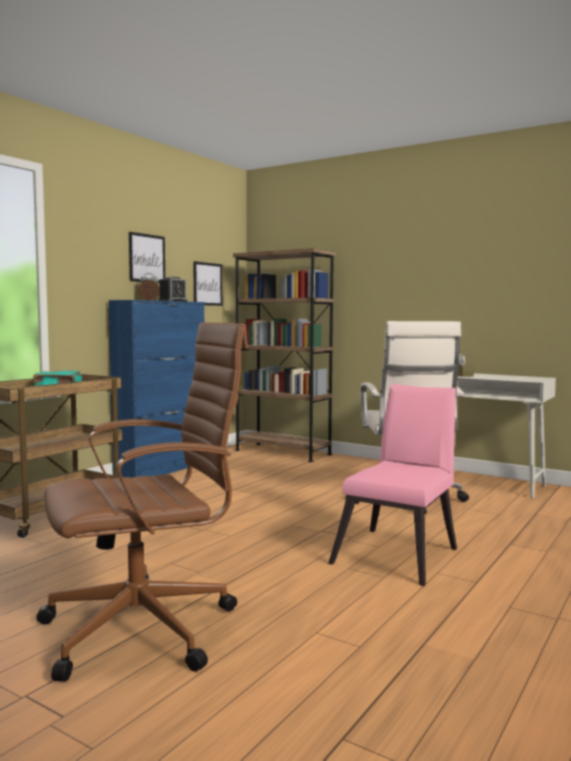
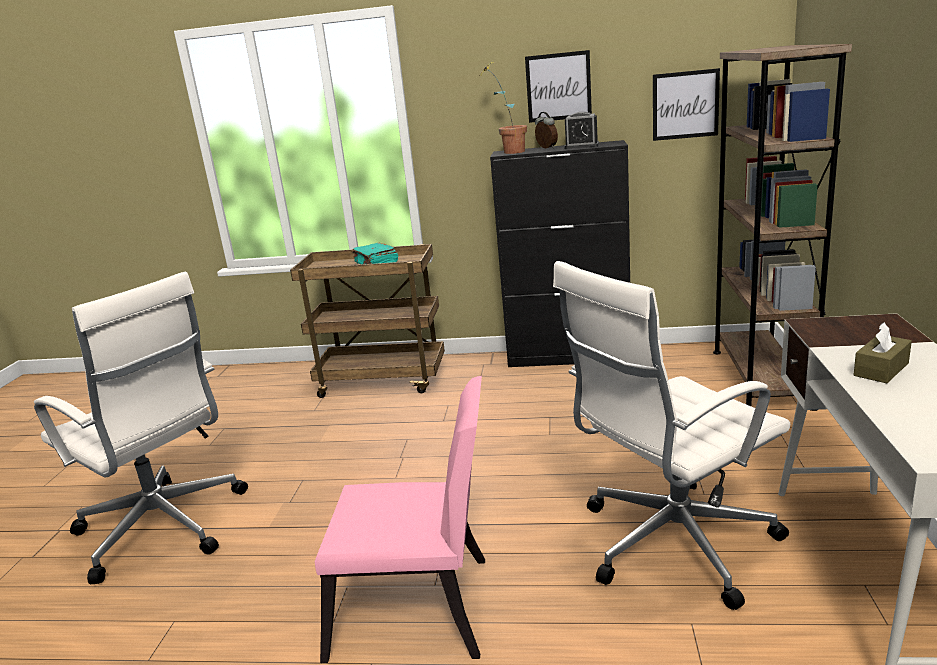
camera: 65 degrees right, 15 degrees up
(132, 299) = (507, 152): none -> potted plant
(146, 628) = (164, 528): brown office chair -> white office chair
(162, 470) = (569, 357): blue cabinet -> black cabinet

